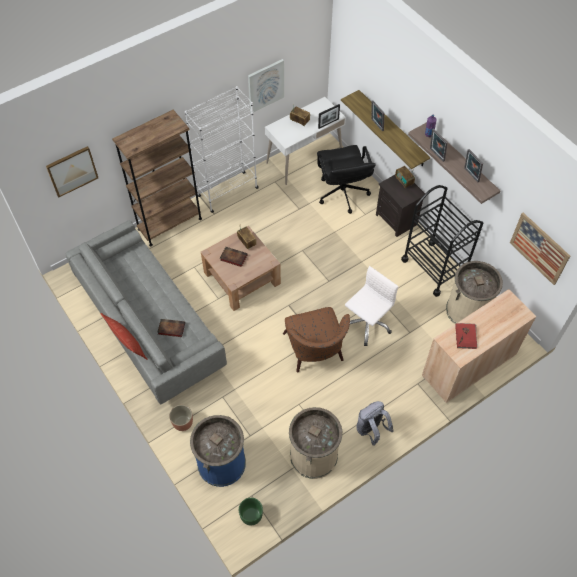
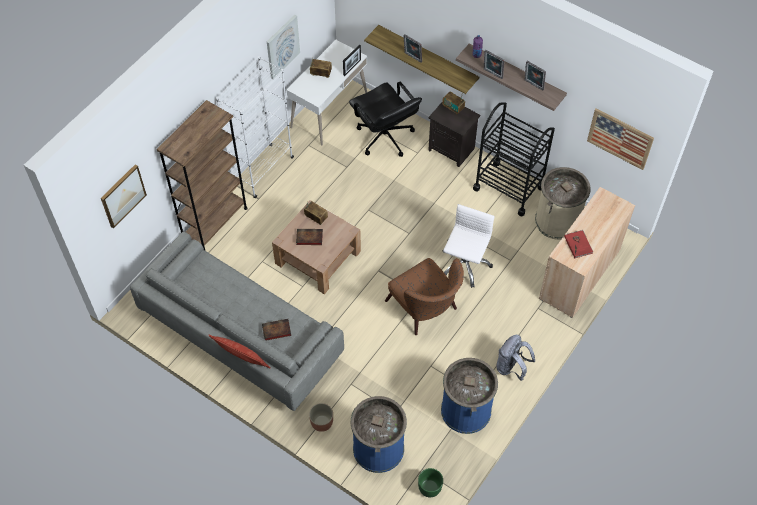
camera: 20 degrees left, 0 degrees up
(313, 455) = (466, 410): beige trash can -> blue trash can

